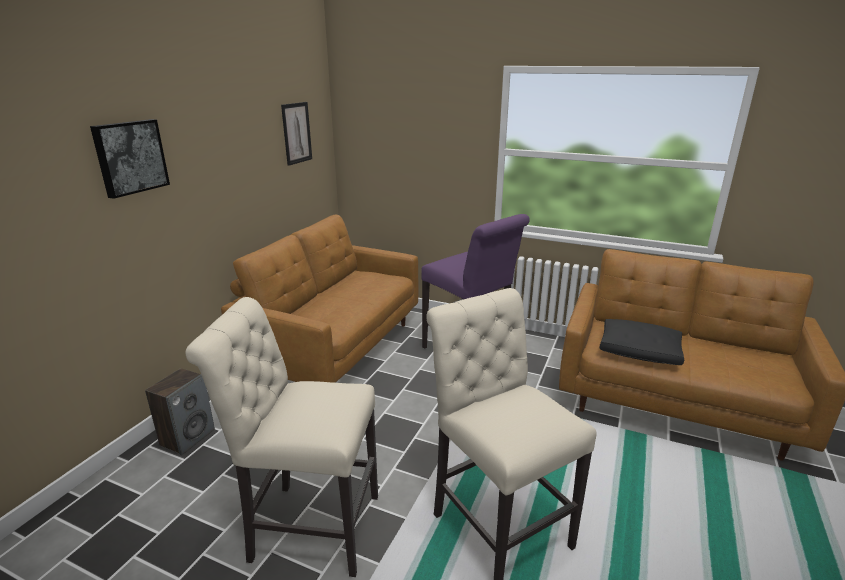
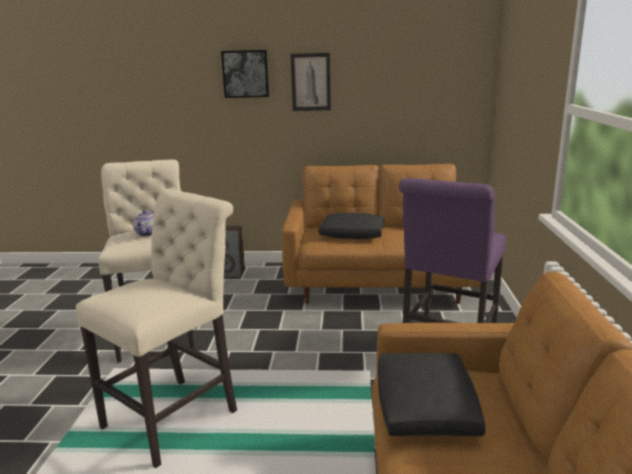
camera: 70 degrees right, 5 degrees down
(296, 133) = (429, 75): picture -> picture (311, 82)
(317, 399) = (148, 234): none -> teapot
(330, 309) = (353, 235): none -> black pillow

